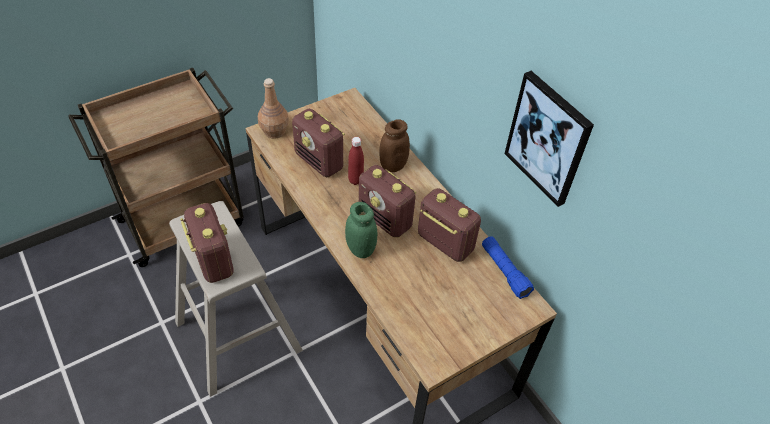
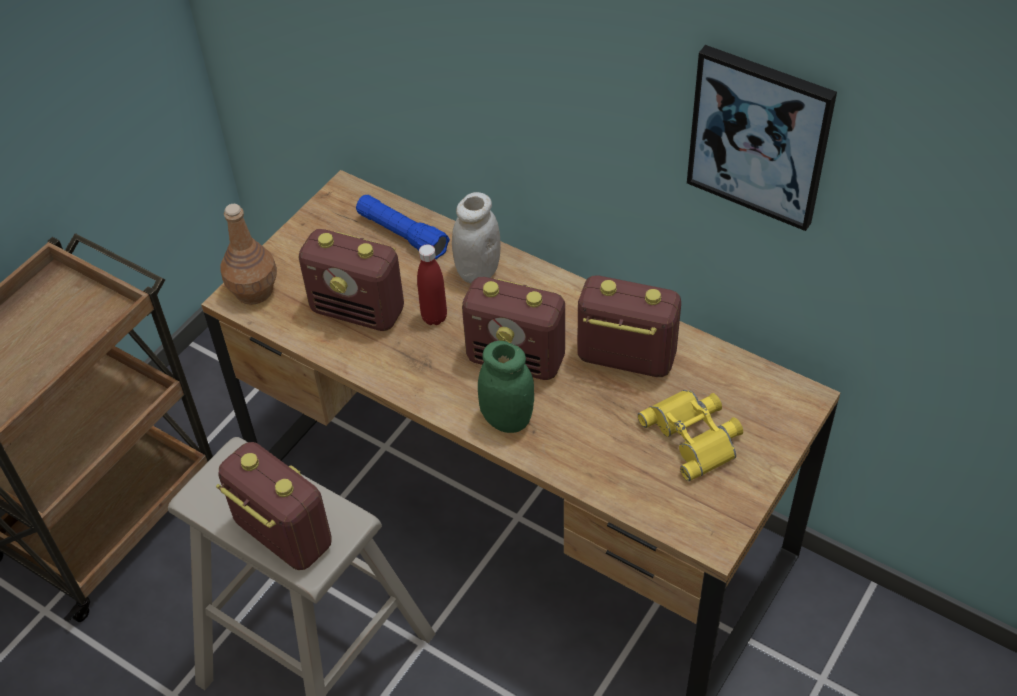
camera: 20 degrees left, 0 degrees up
(393, 165) = (478, 271): brown jar -> white jar
(457, 302) = (695, 436): none -> yellow binoculars
(504, 271) = (735, 363): blue flashlight -> blue flashlight (402, 235)

